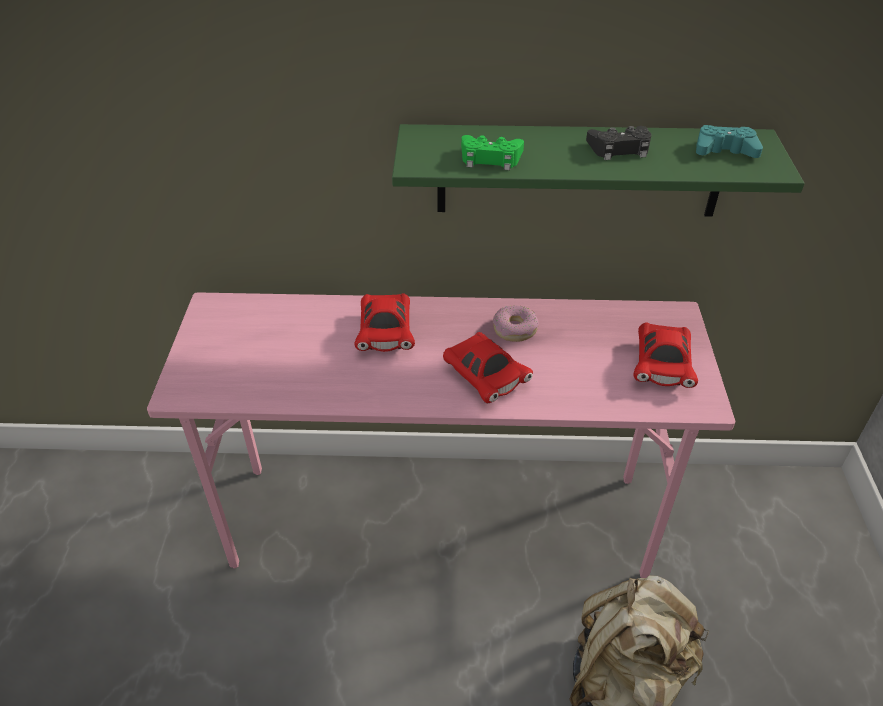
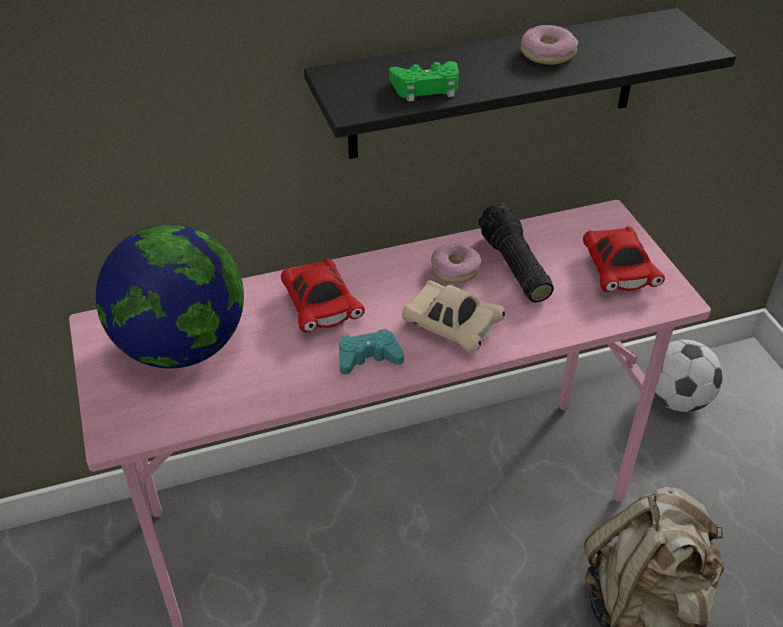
camera: 20 degrees left, 0 degrees up
(262, 338) = (182, 347): none -> globe
(485, 377) = (451, 327): red toy car -> beige toy car
(567, 338) = (513, 266): none -> flashlight
(579, 171) = (495, 85): green shelf -> black shelf
(619, 149) = (548, 53): black game controller -> donut
(724, 150) = (646, 37): turquoise game controller -> turquoise game controller (368, 357)
(738, 503) = (677, 399): none -> football

